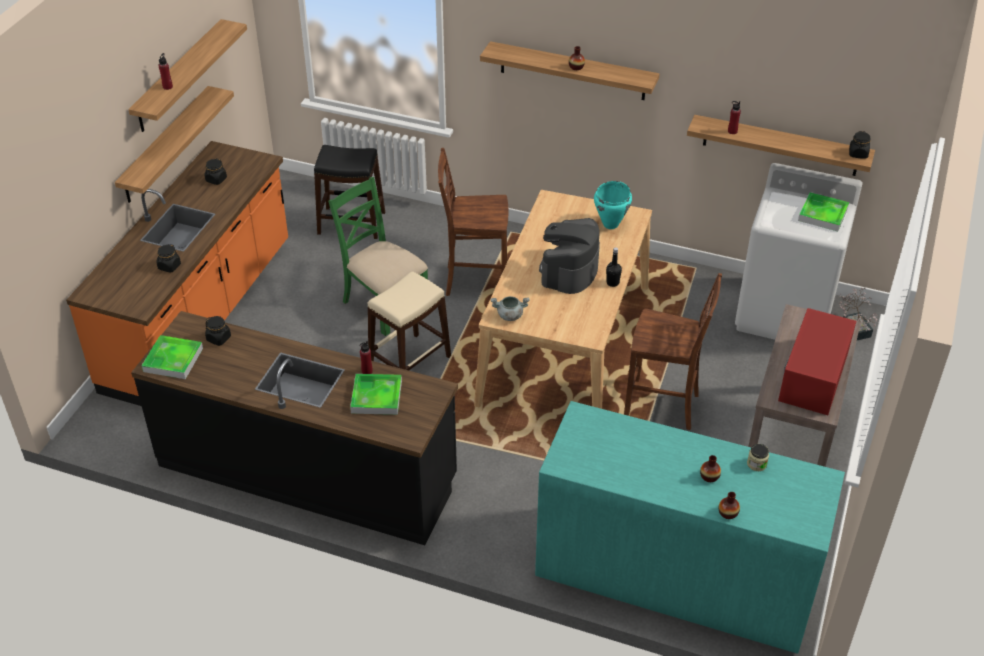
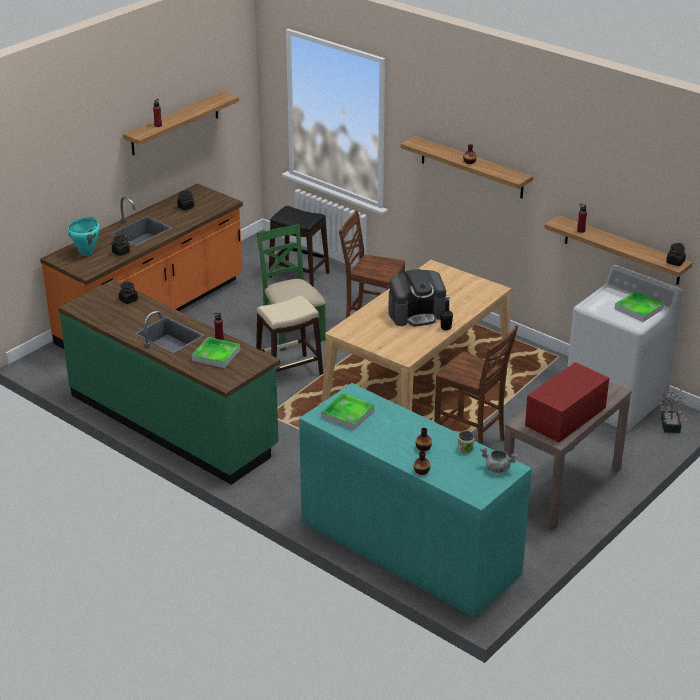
camera: 20 degrees right, 10 degrees down
(166, 145) = (153, 173): shelf -> none
(173, 360) = (90, 306): tray -> tray (348, 414)
(307, 472) = (173, 422): black counter -> green counter
(509, 316) = (352, 332): grey cooking pot -> grey cooking pot (497, 469)
(569, 271) = (416, 314): coffee machine -> coffee machine turned 150 degrees counterclockwise
(611, 224) = (471, 291): turquoise cooking pot -> turquoise cooking pot (87, 253)

